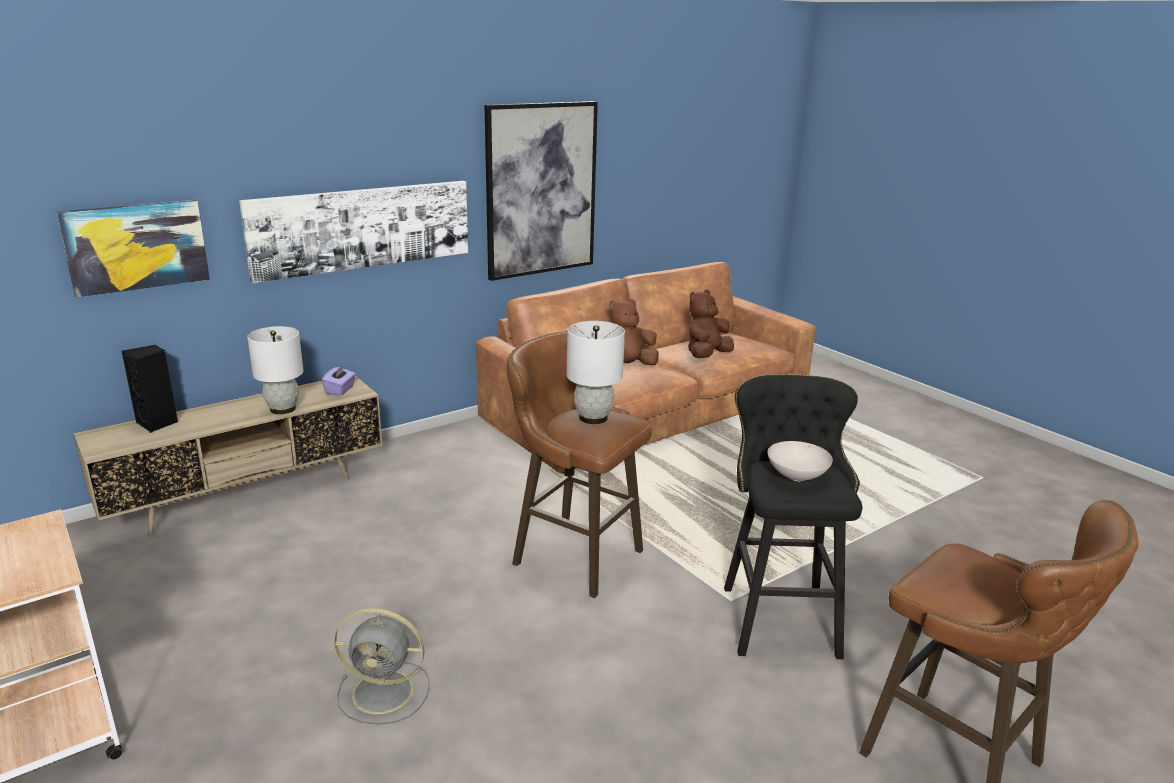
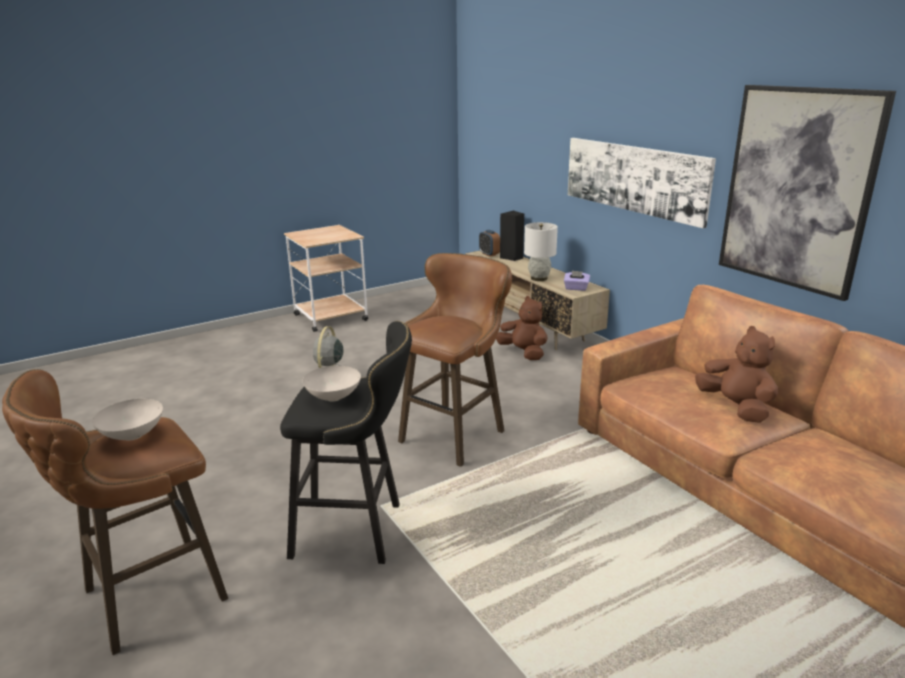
camera: 95 degrees right, 0 degrees up
(117, 441) = (489, 254): none -> alarm clock
(136, 246) = (531, 154): picture -> none
(593, 418) = (444, 322): white table lamp -> none
(707, 356) = (809, 459): brown plush toy -> brown plush toy (523, 353)
(975, 575) = (133, 435): none -> white bowl

